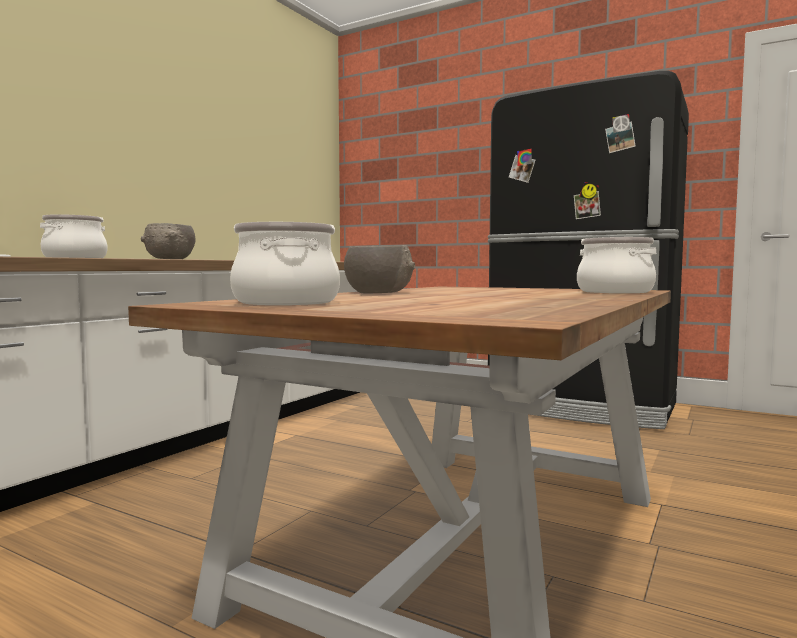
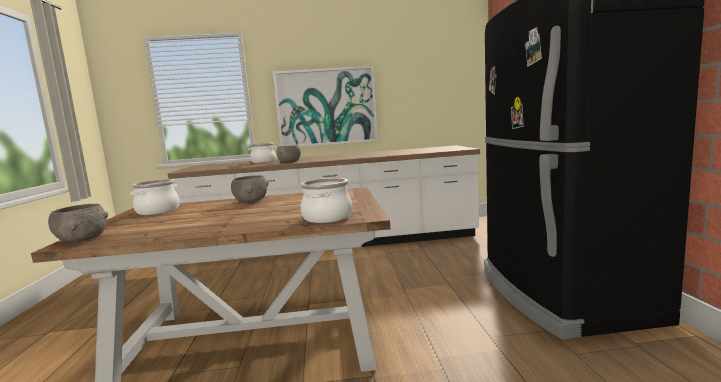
camera: 55 degrees right, 5 degrees up
(147, 170) = (326, 107): none -> picture
(489, 316) = (83, 239): none -> grey bowl

